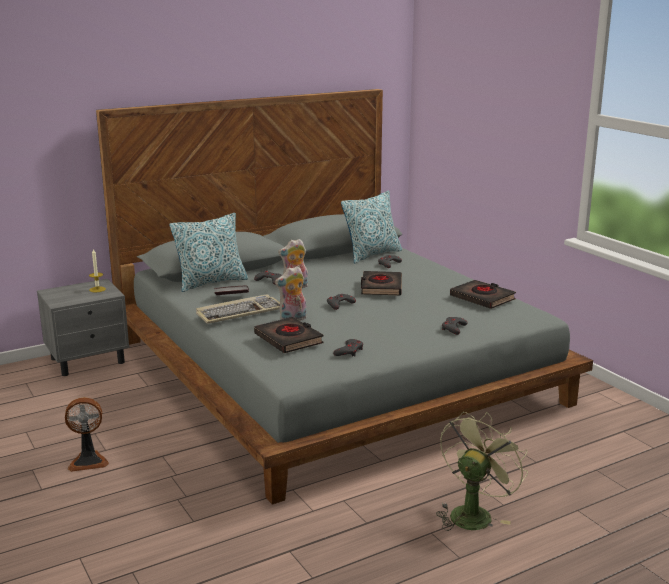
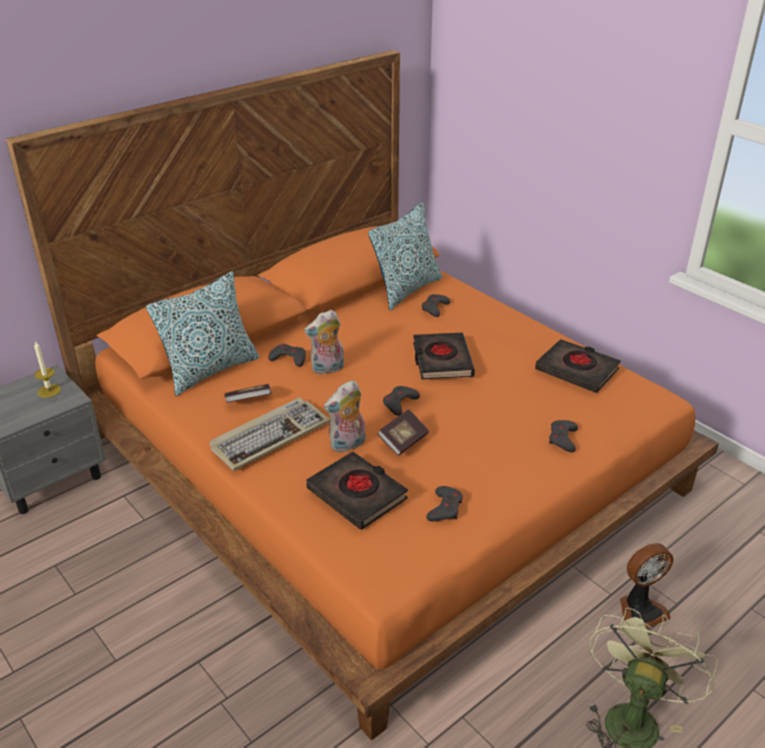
camera: 10 degrees left, 15 degrees up
(88, 461) = (97, 687): fan -> fan (640, 610)
(333, 320) = (403, 441): none -> book
(334, 371) = (382, 462): grey bed -> orange bed

